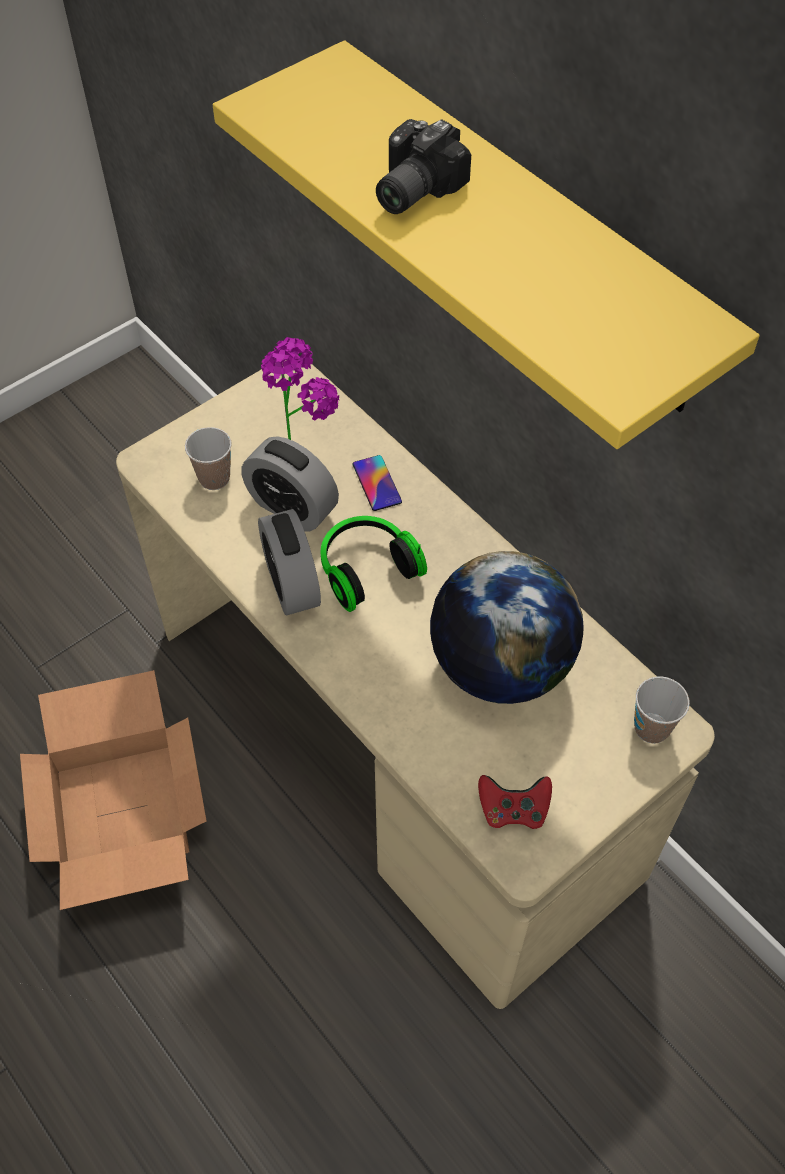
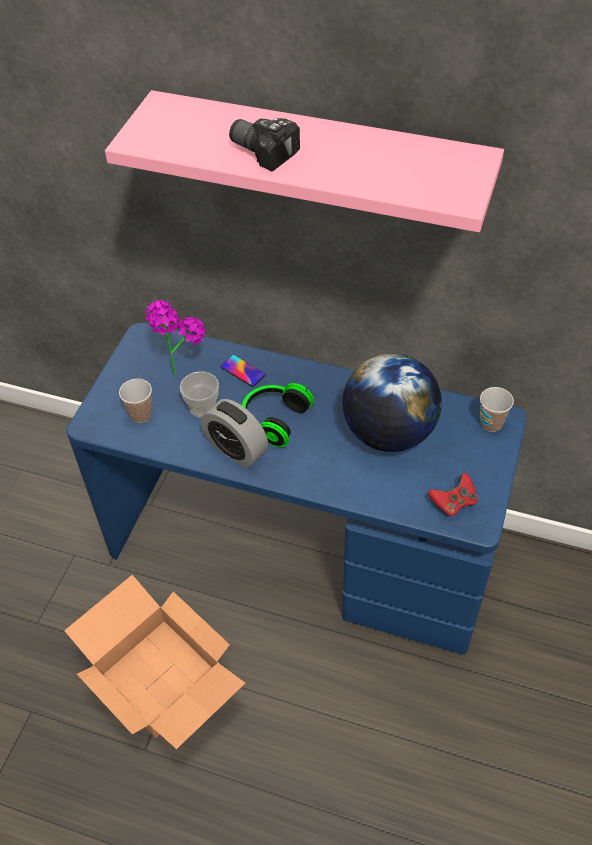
camera: 30 degrees left, 5 degrees down
(292, 507) = (202, 408): alarm clock -> cup
(394, 743) = (301, 544): beige desk -> blue desk
(411, 189) = (264, 150): camera -> camera turned 120 degrees clockwise
(524, 230) = (320, 156): yellow shelf -> pink shelf

